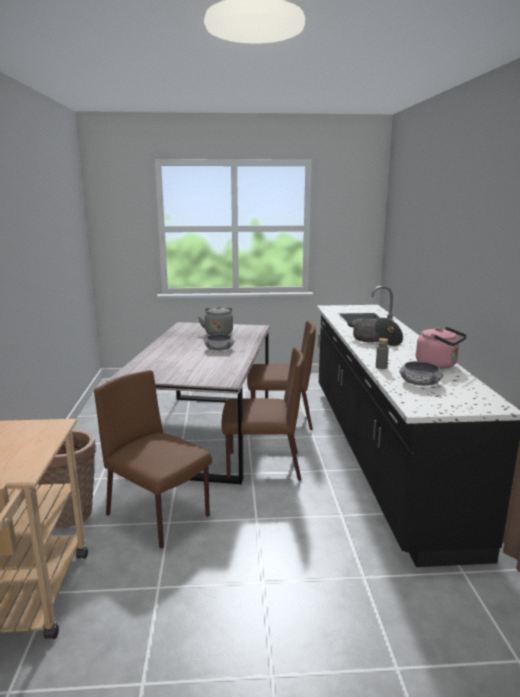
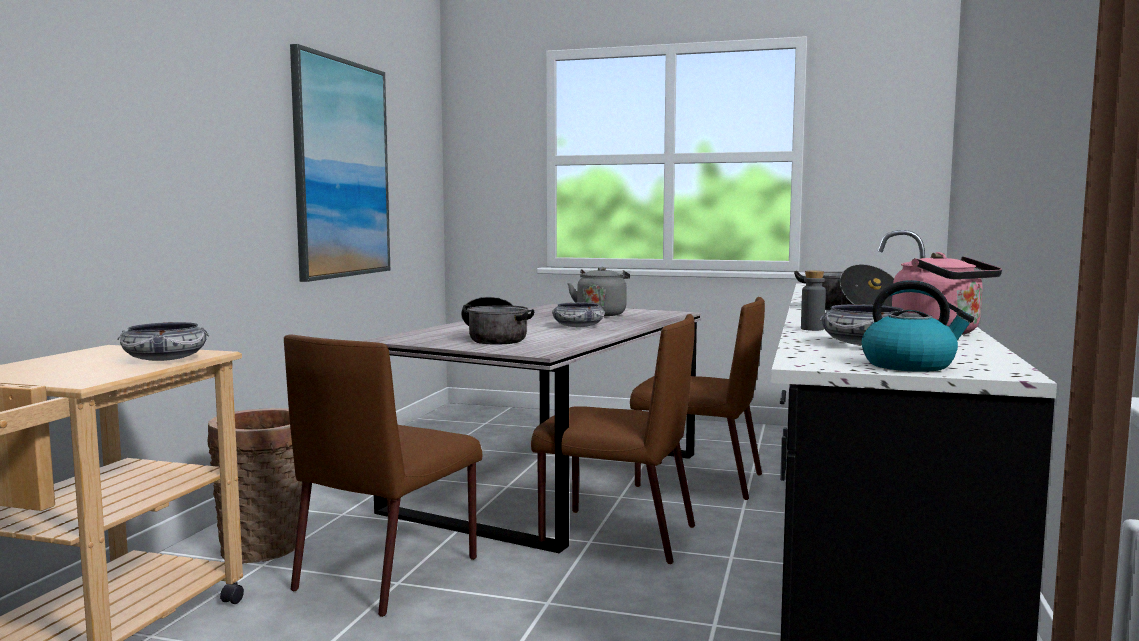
camera: 20 degrees right, 10 degrees down
(40, 436) = (165, 359): none -> bowl
(48, 254) = (341, 169): none -> picture
(159, 516) = (389, 572): brown chair -> brown chair turned 120 degrees counterclockwise
(186, 368) = (495, 338): none -> cooking pot
(458, 404) = (910, 365): none -> kettle

